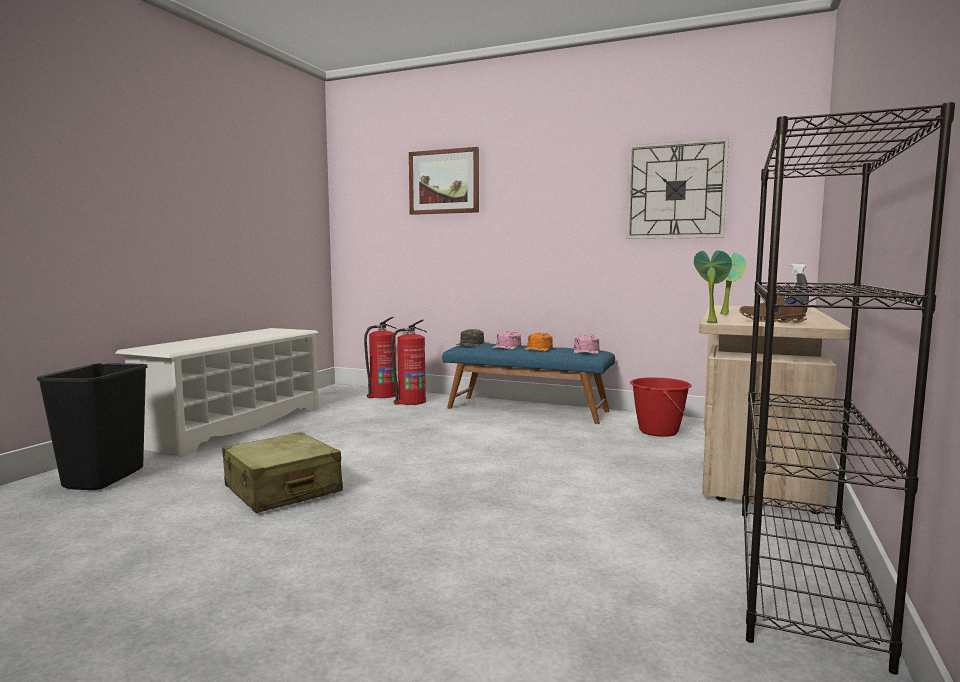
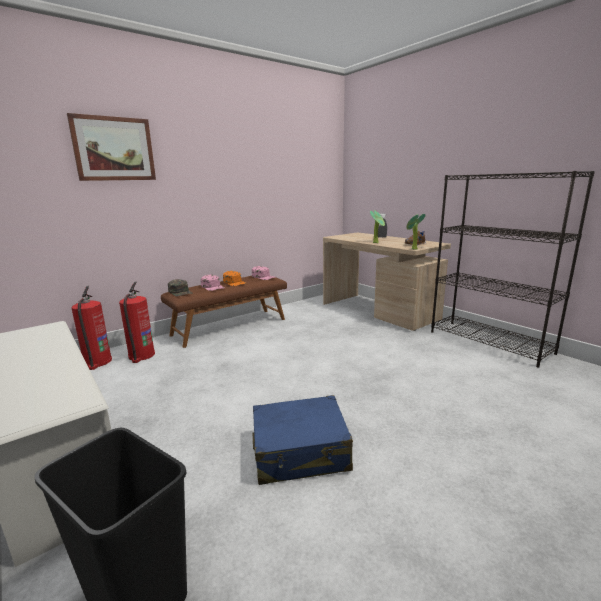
camera: 60 degrees left, 10 degrees up
(282, 490) = (300, 452): beige suitcase -> blue suitcase
(527, 409) = (229, 326): blue bench -> brown bench
(658, 431) = (314, 312): red bucket -> none
(675, 190) = (286, 168): wall clock -> none

